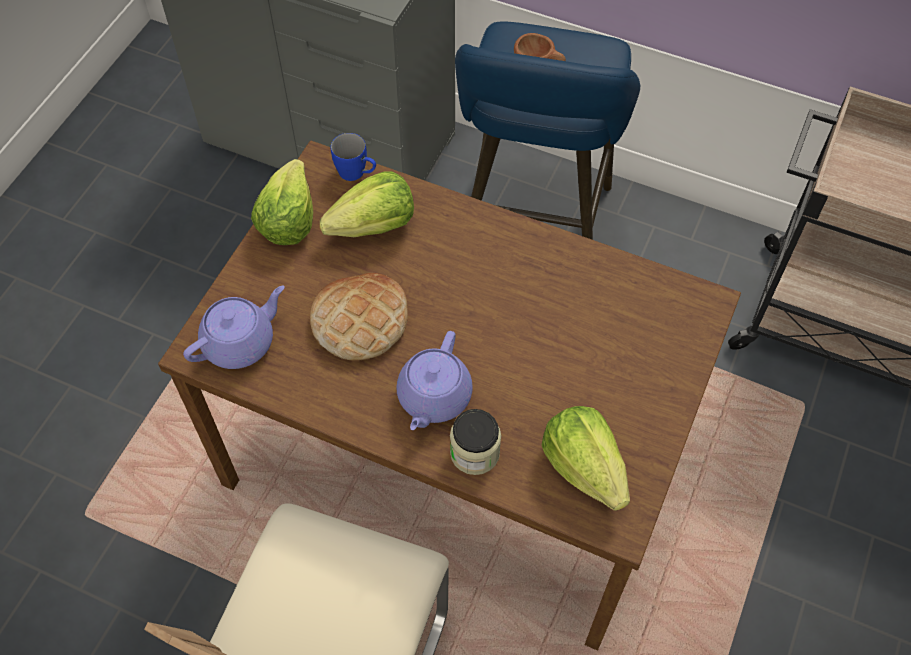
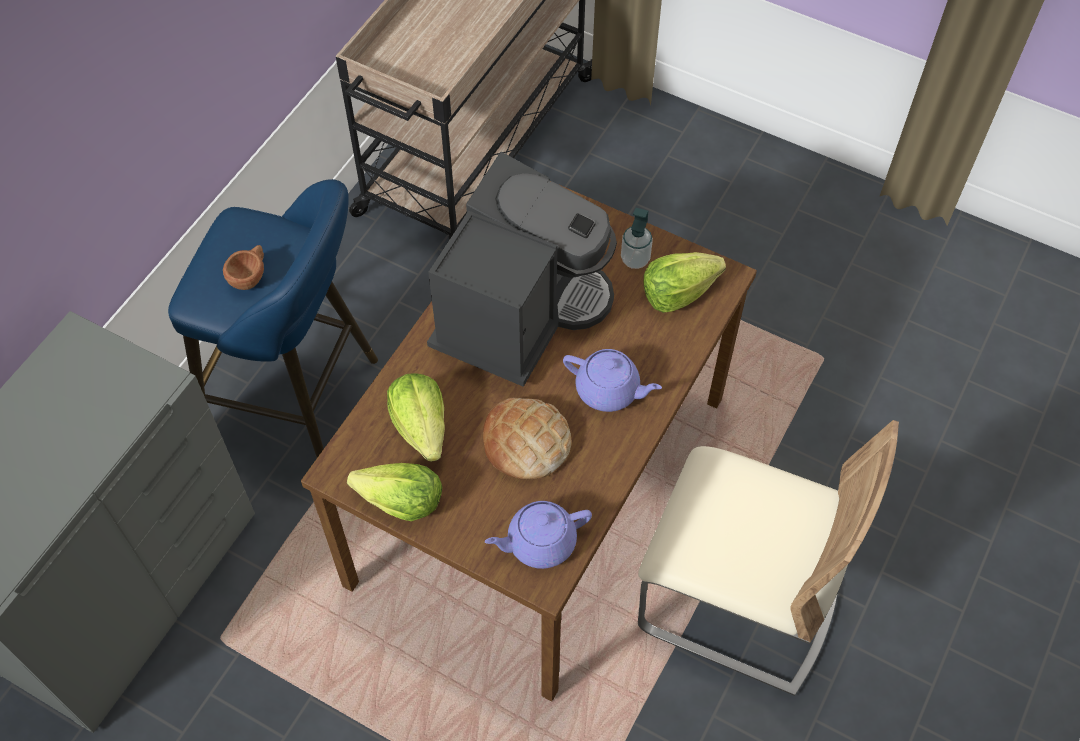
camera: 85 degrees left, 0 degrees up
(240, 342) = (539, 542): purple teapot -> purple teapot turned 75 degrees counterclockwise
(357, 173) = (353, 439): blue mug -> none
(474, 452) = (662, 365): jar -> none
(531, 301) = (520, 311): none -> coffee machine
(628, 416) = (635, 259): none -> soap dispenser

